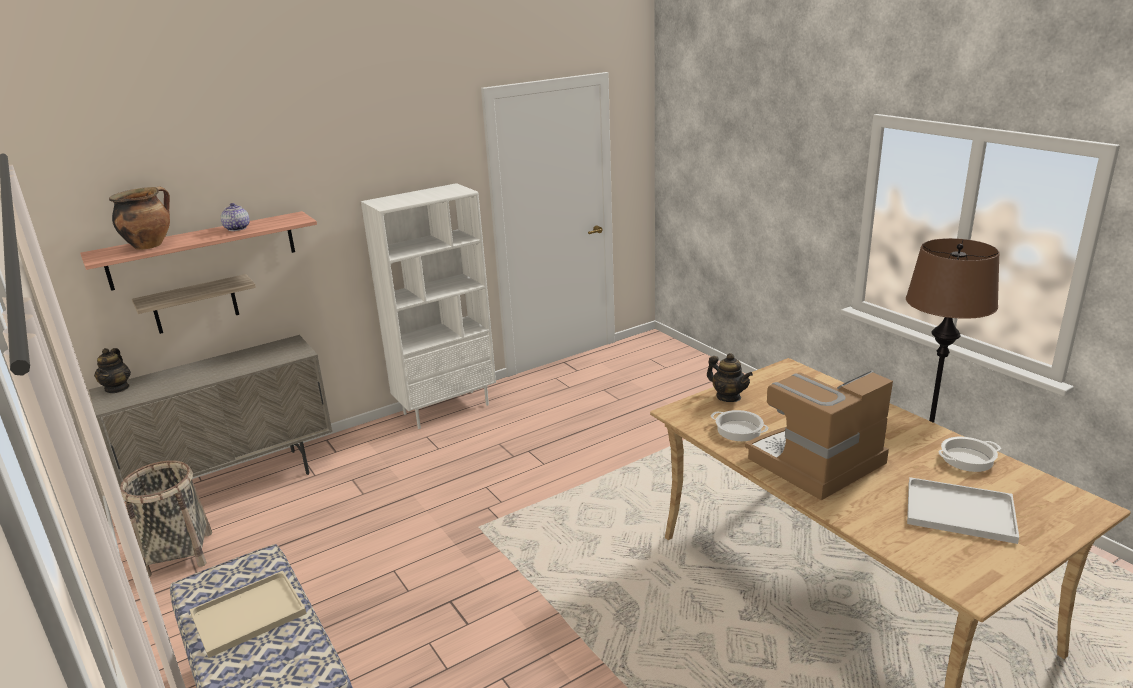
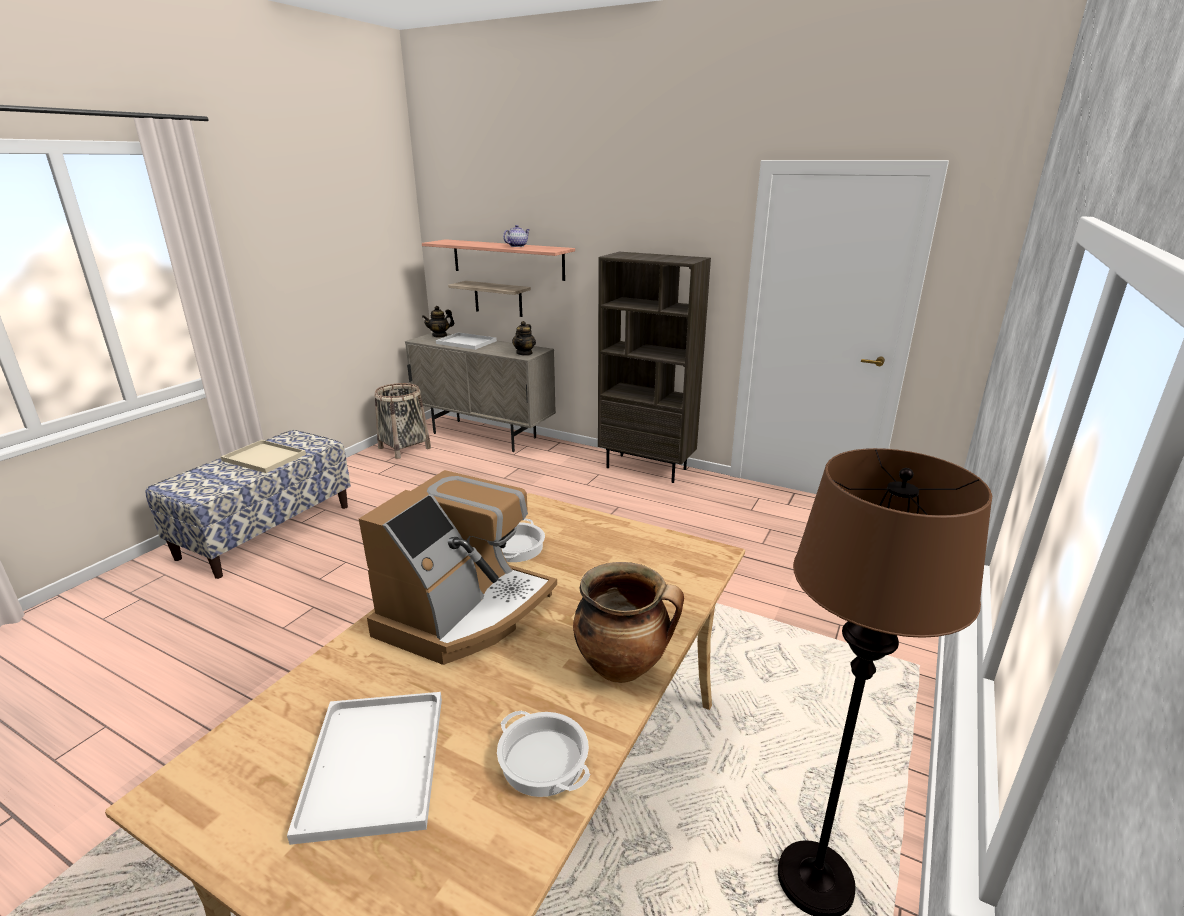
camera: 60 degrees right, 0 degrees up
(150, 245) = (467, 243): cooking pot -> cooking pot (623, 666)
(182, 376) = (465, 342): none -> white tray
(446, 408) = (647, 468): white bookcase -> brown bookcase
(728, 397) = (593, 527): teapot -> teapot (524, 353)
(816, 462) = (465, 612): coffee machine -> coffee machine turned 90 degrees clockwise

